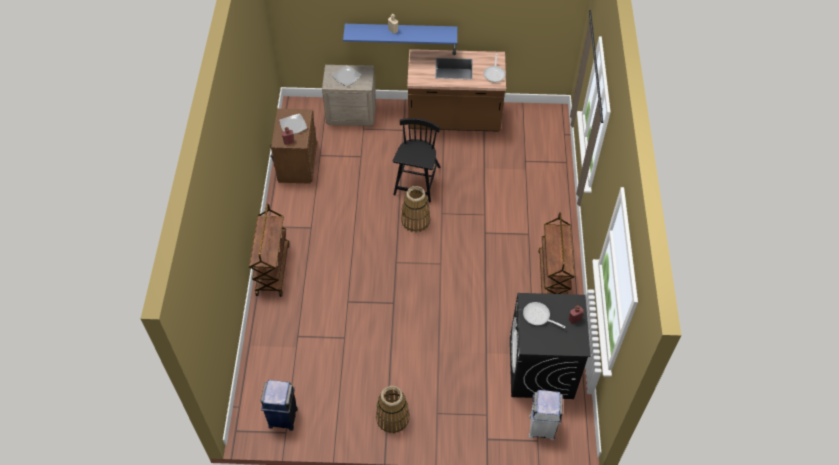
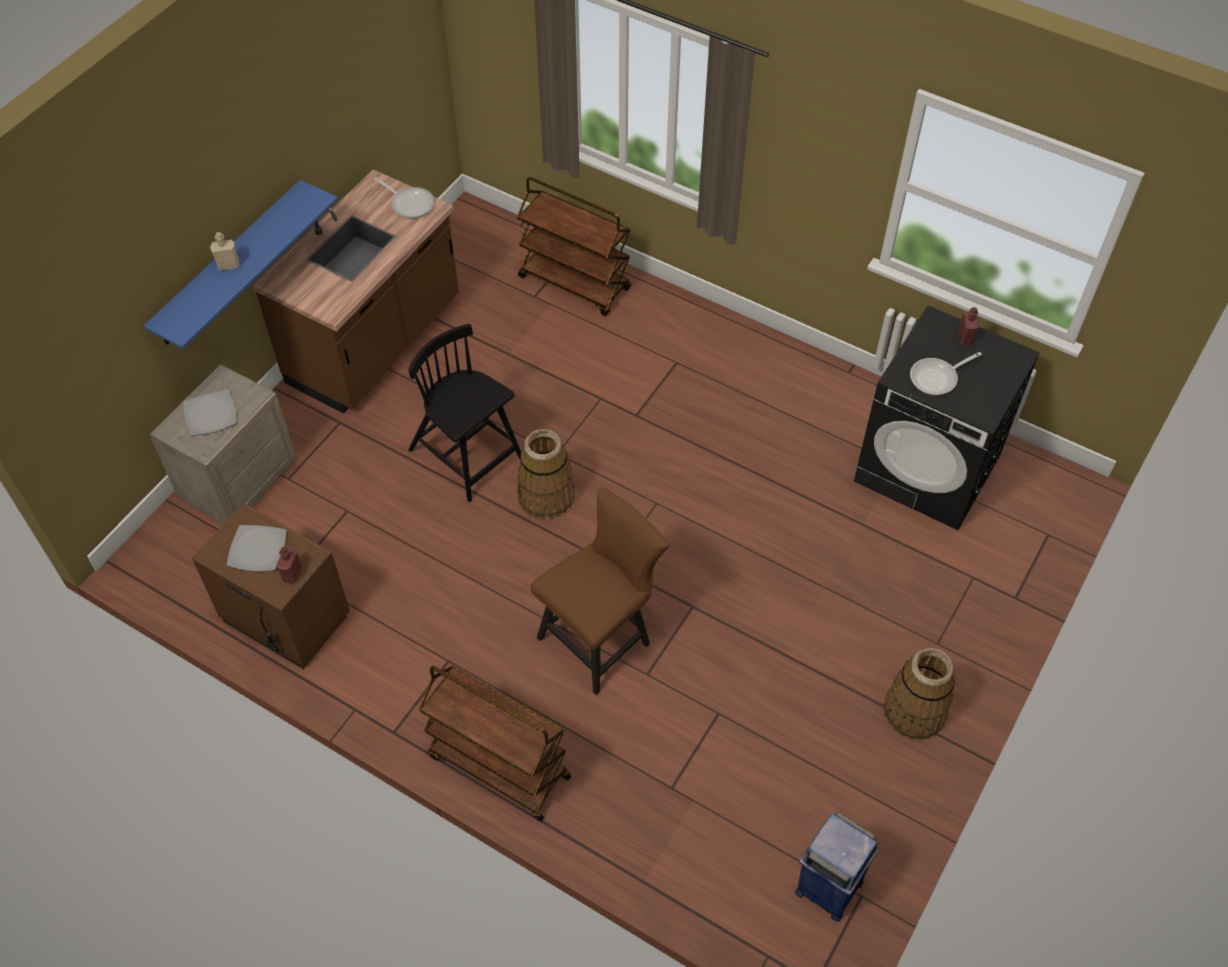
camera: 60 degrees left, 0 degrees up
(355, 276) = (600, 637): none -> brown chair
(541, 426) = (1027, 517): white trash can -> none
(553, 277) = (776, 373): brown cart -> brown cart (575, 283)

